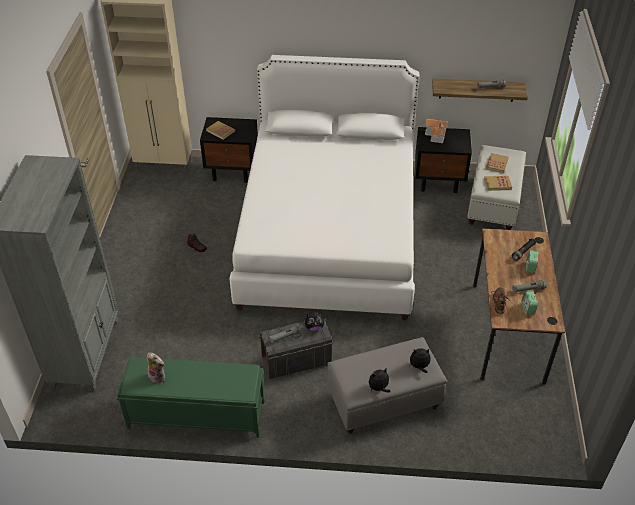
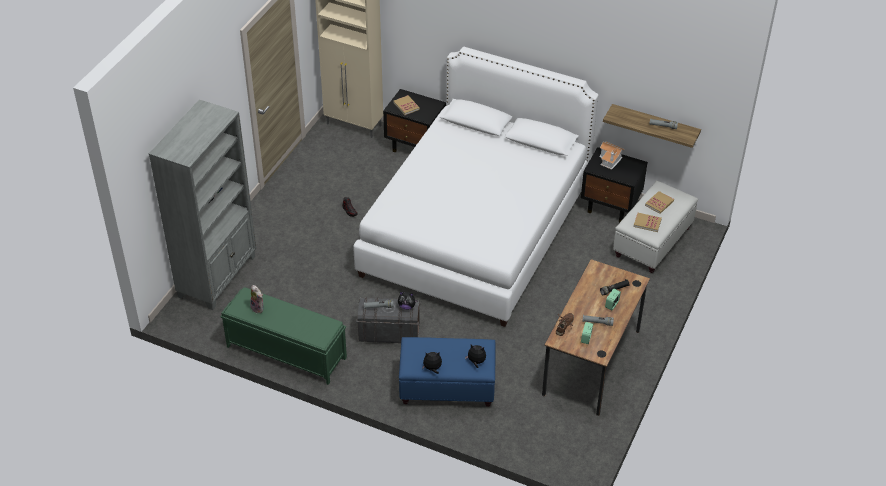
camera: 20 degrees right, 0 degrees up
(383, 401) = (446, 387): grey ottoman -> blue ottoman

